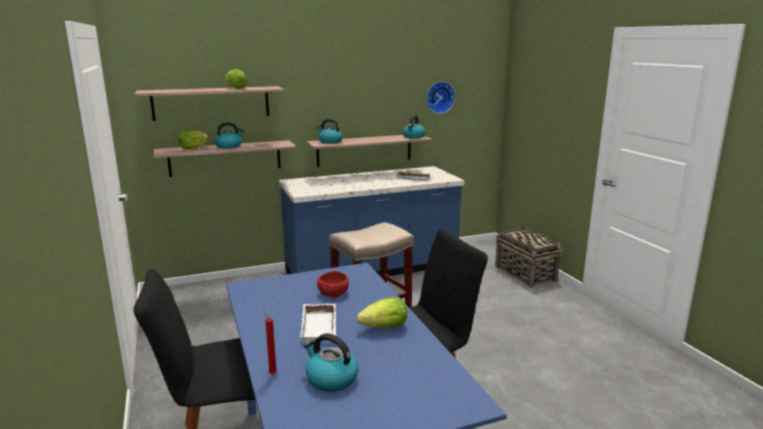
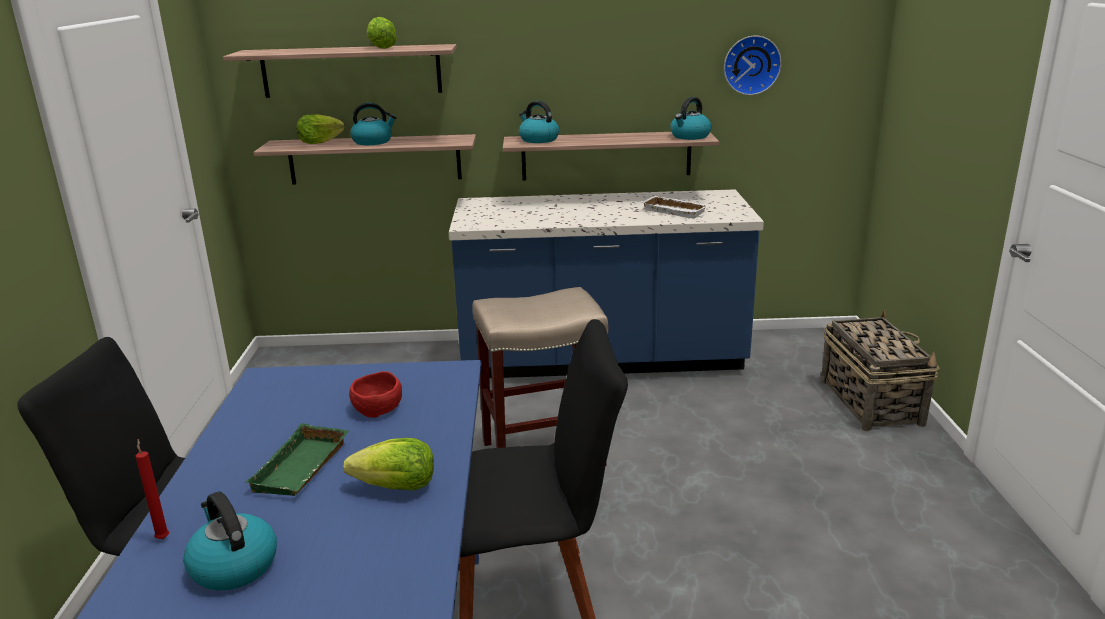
camera: 20 degrees right, 5 degrees up
(321, 327) = (303, 468): white tray -> green tray

